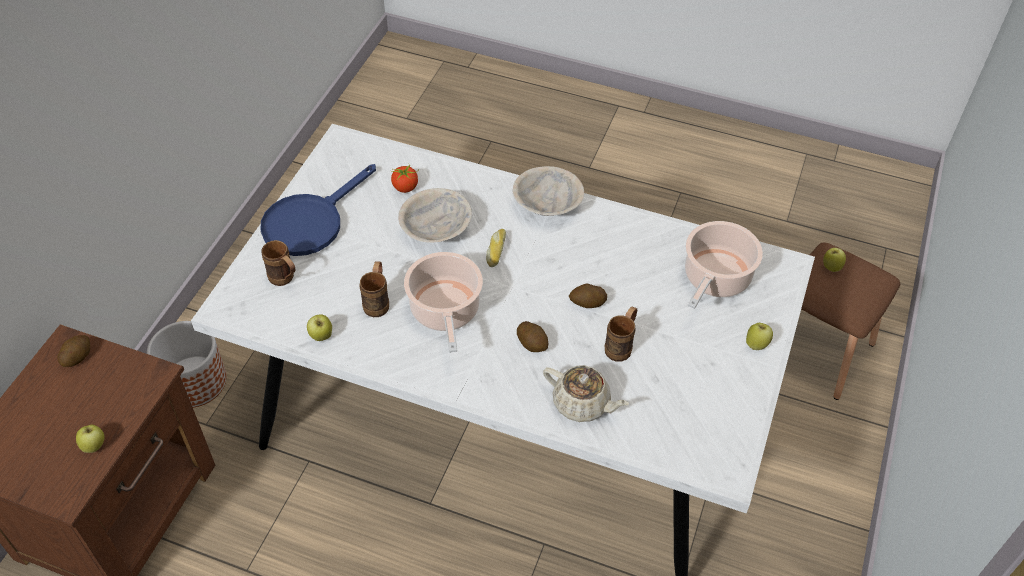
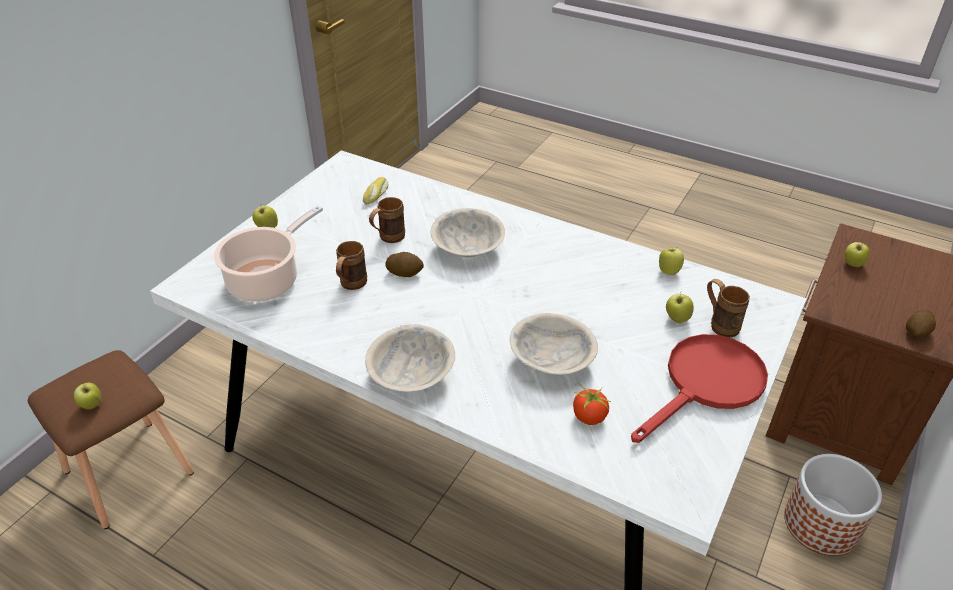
camera: 170 degrees left, 10 degrees down
(310, 222) = (706, 384): blue frying pan -> red frying pan
(323, 280) = (677, 319): none -> apple
(378, 301) = (615, 294): brown mug -> brown mug (350, 286)
(445, 312) = (547, 279): cooking pot -> none
(495, 250) = (486, 330): bread -> bread (376, 194)
(532, 343) = (468, 248): potato -> beige bowl
(582, 404) = (438, 206): beige teapot -> none

